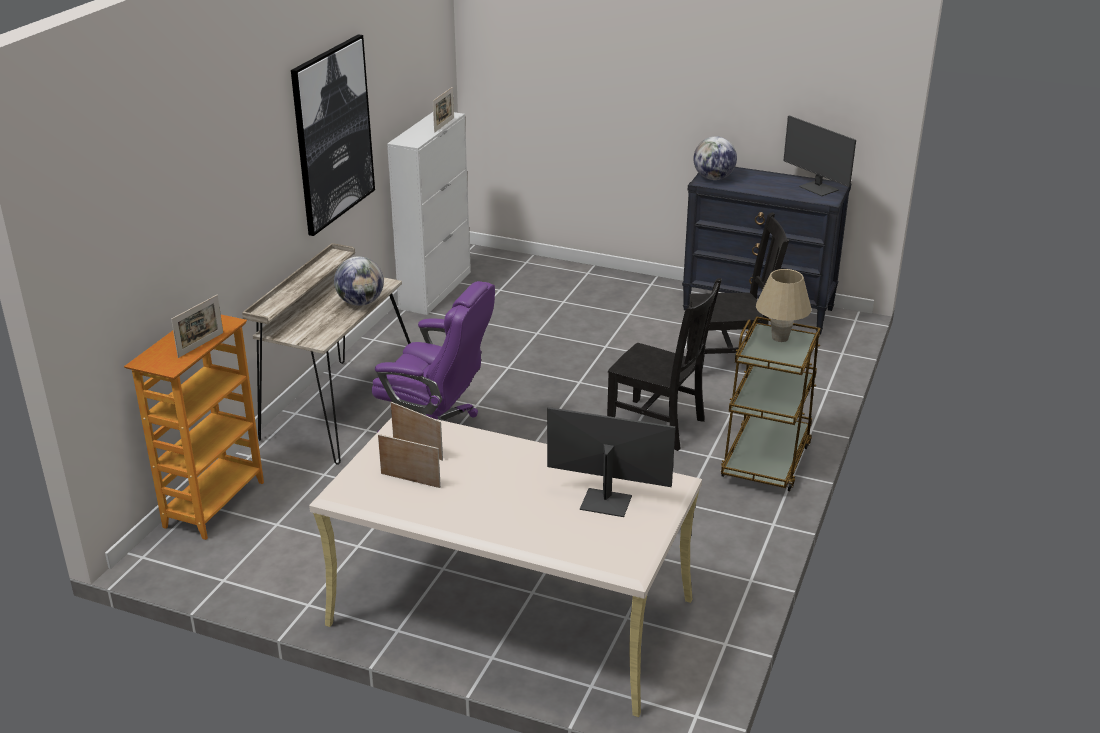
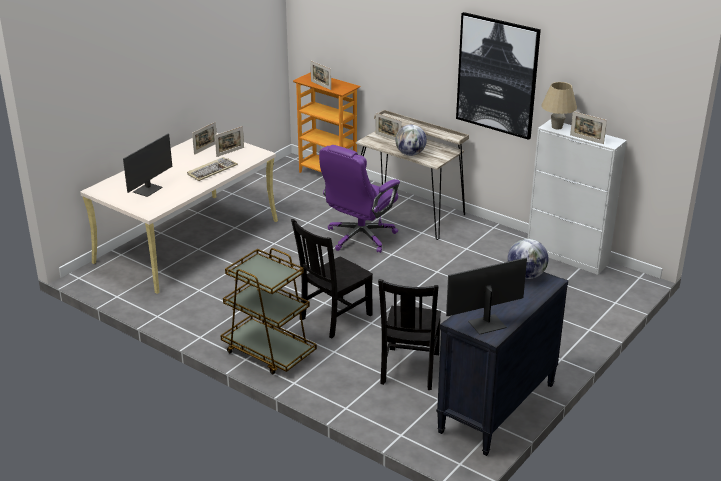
camera: 105 degrees right, 0 degrees up
(302, 326) = (388, 137): none -> picture frame
(500, 452) = (212, 170): none -> keyboard
(780, 338) = (276, 276): beige table lamp -> beige table lamp (557, 127)

